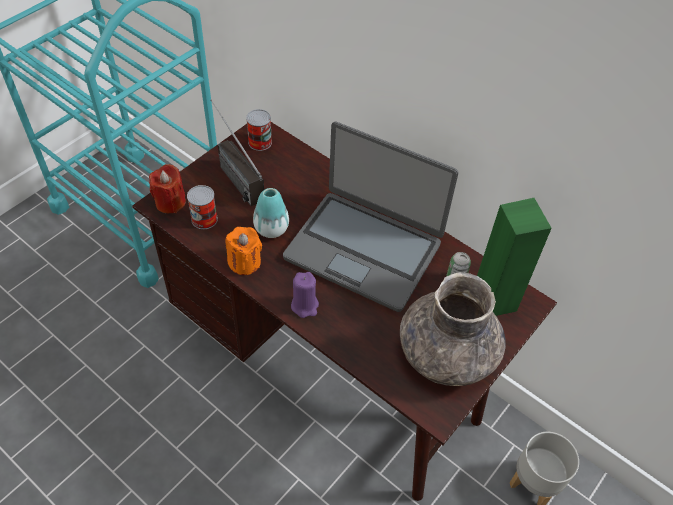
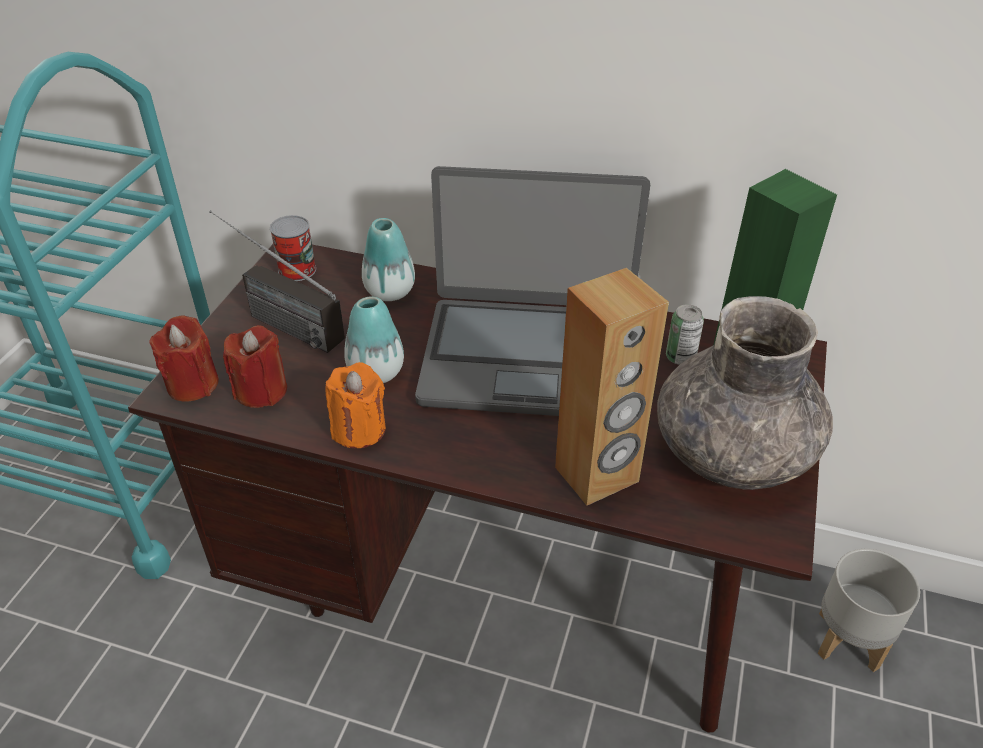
camera: 20 degrees left, 10 degrees down
(204, 219) = (261, 390): can -> red candle
(305, 305) = (487, 458): purple candle -> none
(306, 175) = (390, 291): none -> vase
(359, 339) = (597, 475): none -> brown speaker

